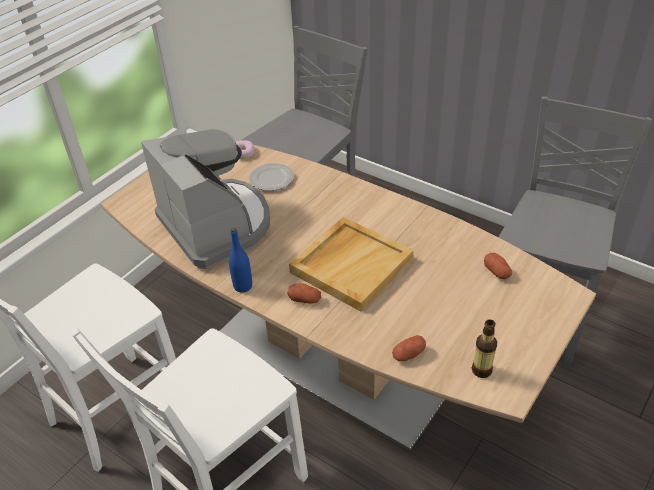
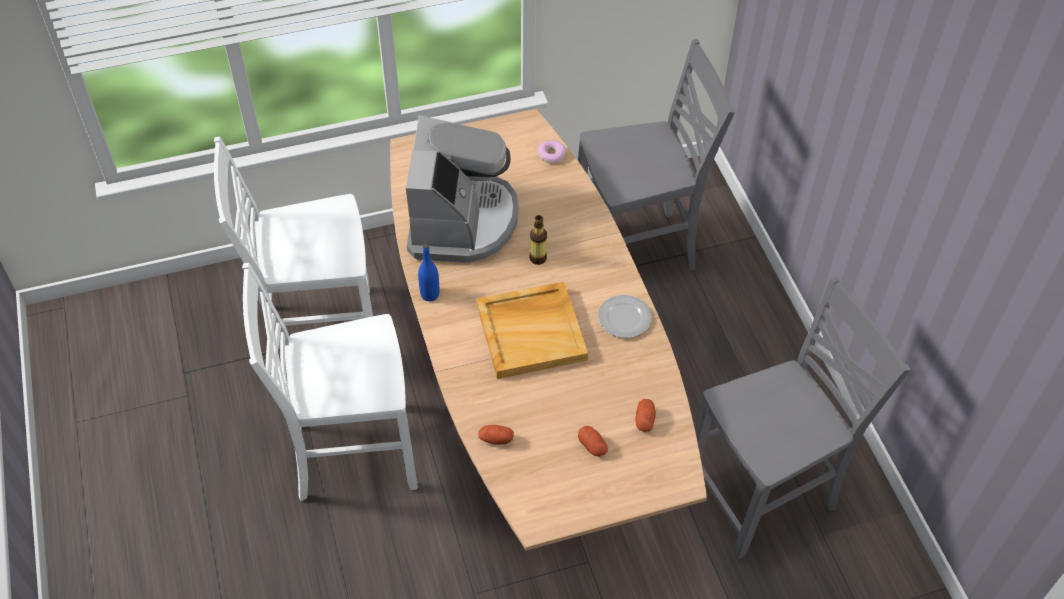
camera: 35 degrees right, 10 degrees up
(271, 179) = (549, 200): plate -> plate (624, 318)
(305, 299) = (465, 338): potato -> potato (592, 446)
(481, 370) = (536, 490): bottle -> bottle (538, 258)

